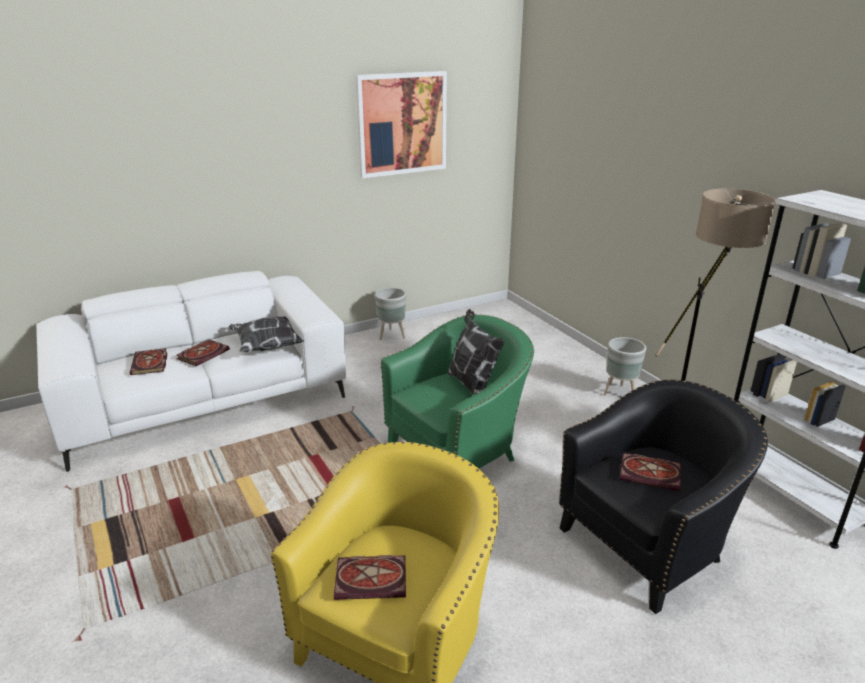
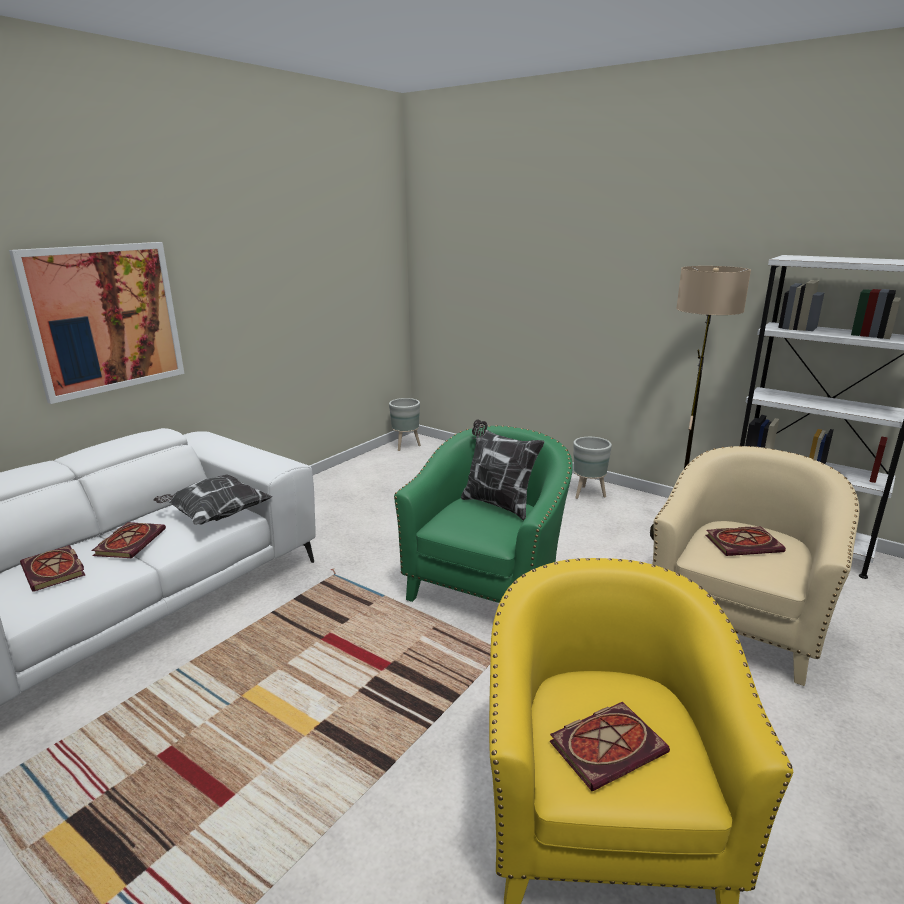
camera: 25 degrees left, 5 degrees down
(392, 336) = (320, 487): grey planter -> grey planter (406, 446)
(402, 124) = (304, 243): picture -> picture (105, 319)
(648, 545) = (736, 622): black armchair -> beige armchair

